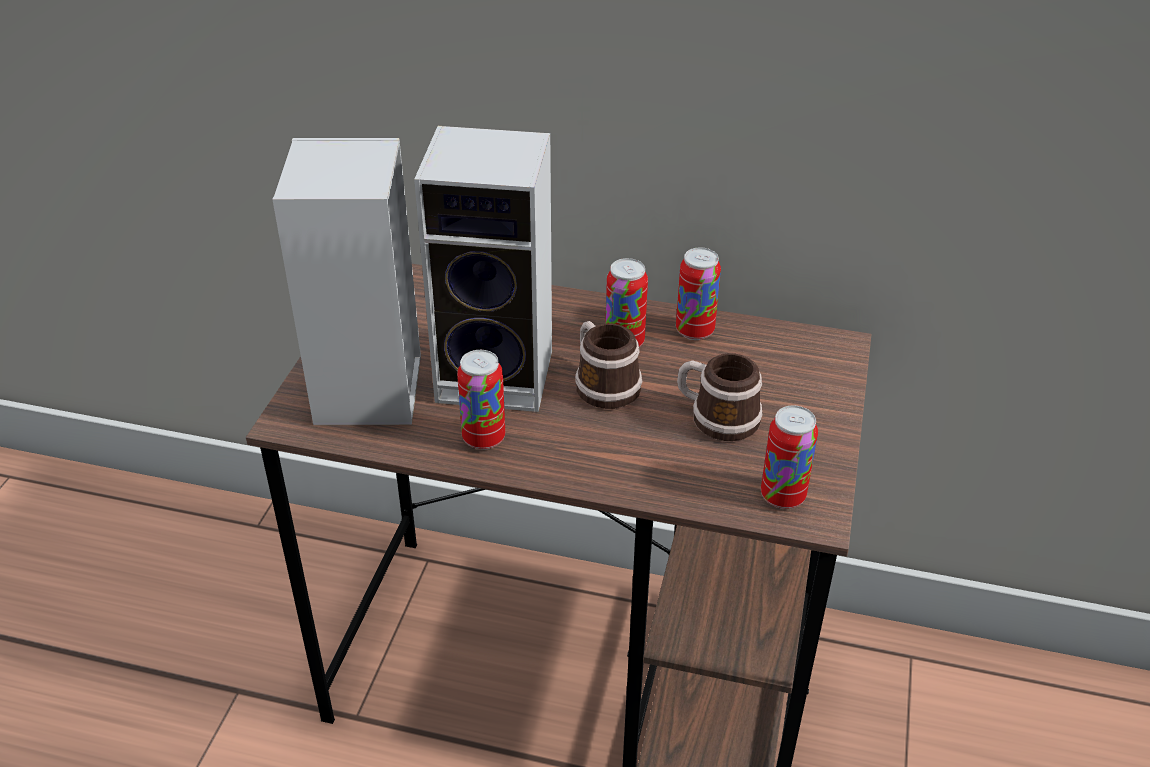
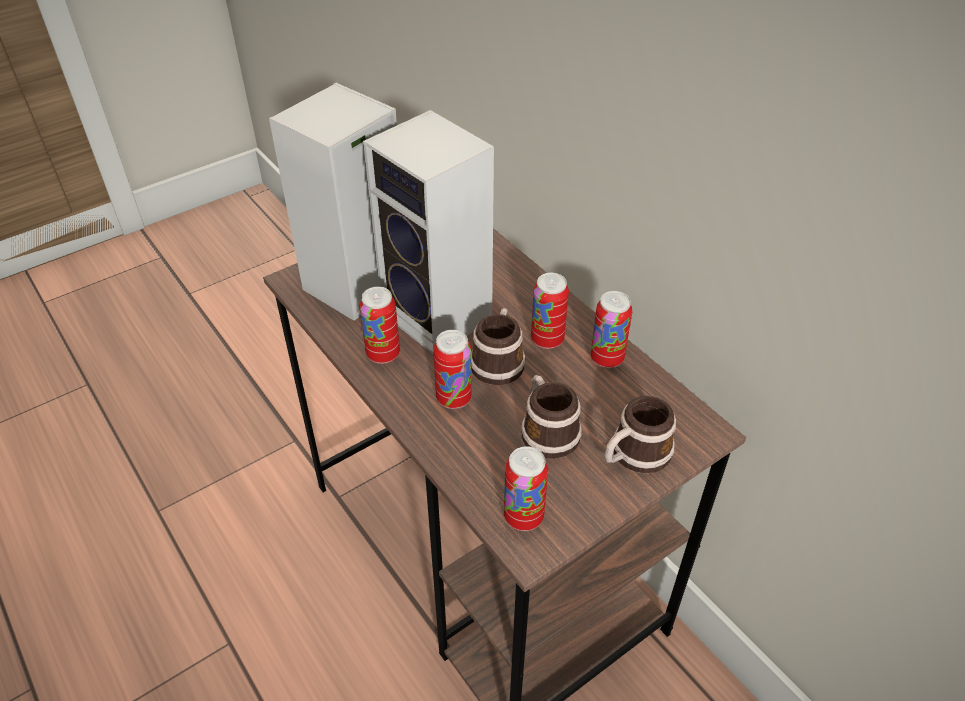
camera: 40 degrees right, 5 degrees up
(602, 438) = (454, 398): none -> can
(808, 395) = (634, 455): none -> mug

